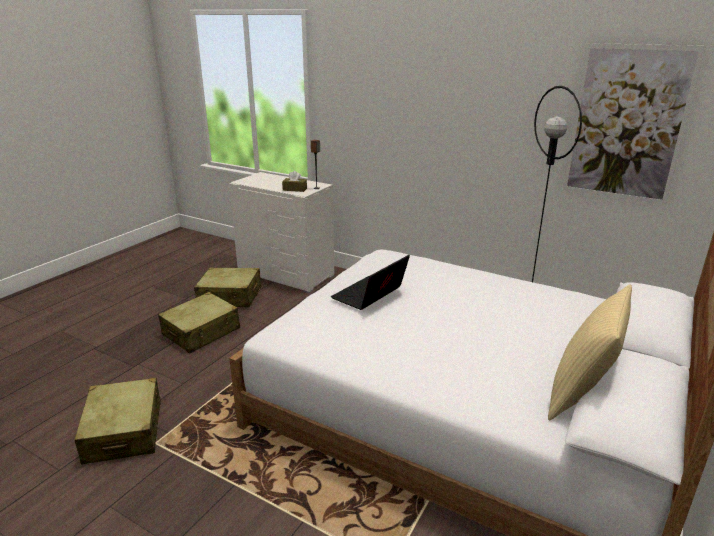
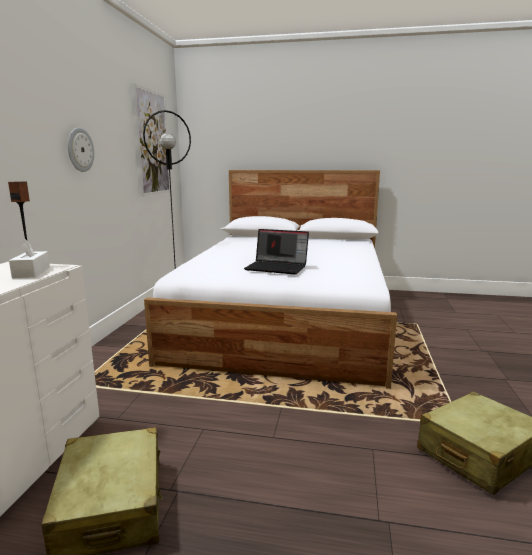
camera: 110 degrees left, 10 degrees down
(201, 332) = (252, 487): beige suitcase -> none
(294, 189) = (31, 272): brown tissue box -> white tissue box
(453, 123) = (80, 150): none -> wall clock
(581, 394) = (329, 240): beige pillow -> none

